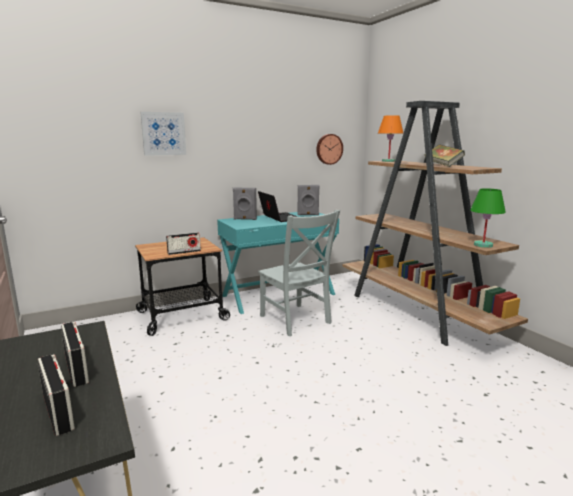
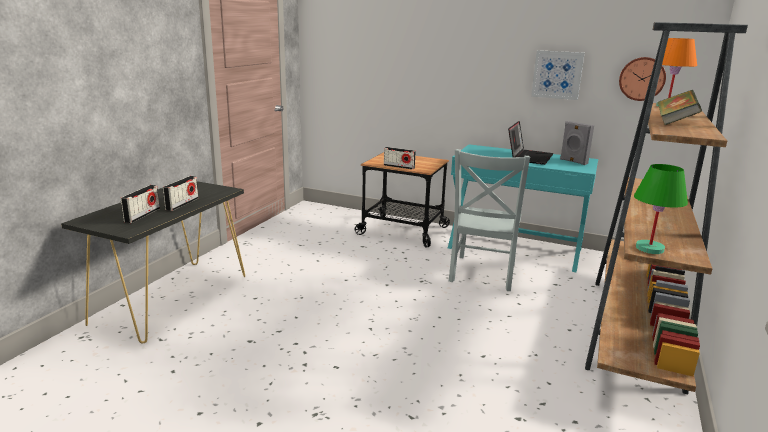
camera: 50 degrees right, 5 degrees up
(163, 133) = (426, 46): picture -> picture (557, 75)
(245, 219) = (492, 150): grey speaker -> none

